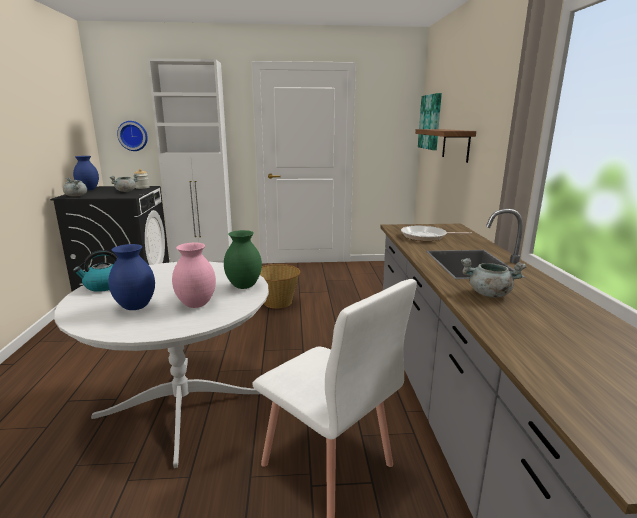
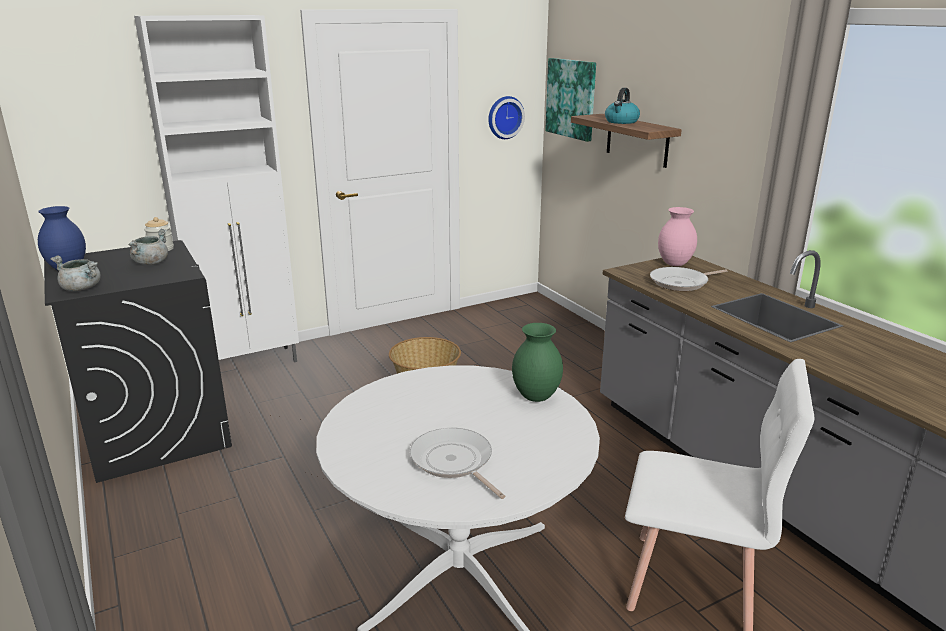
camera: 25 degrees left, 5 degrees up
(104, 286) = (352, 442): kettle -> kettle (621, 122)
(133, 136) = (94, 150): wall clock -> wall clock (504, 117)
(135, 307) = (453, 462): blue vase -> frying pan
(195, 304) = (521, 438): pink vase -> pink vase (674, 264)
(489, 294) = (842, 355): grey cooking pot -> none

